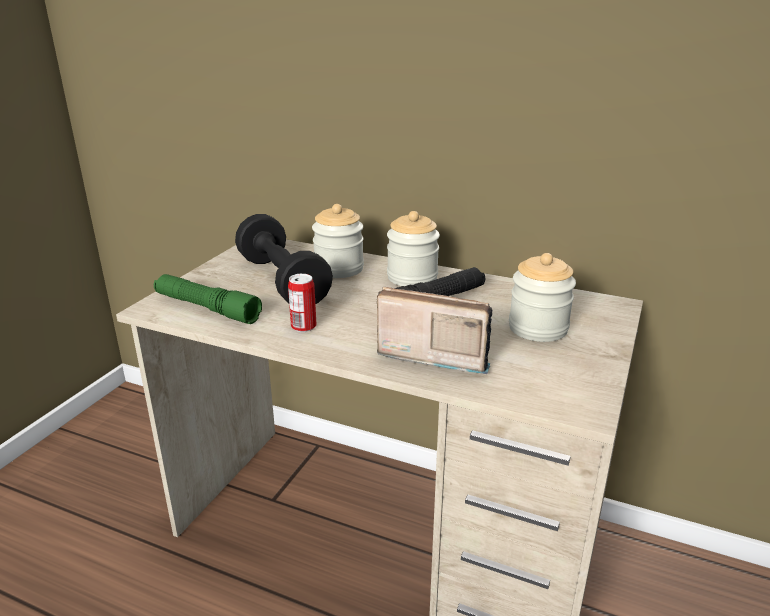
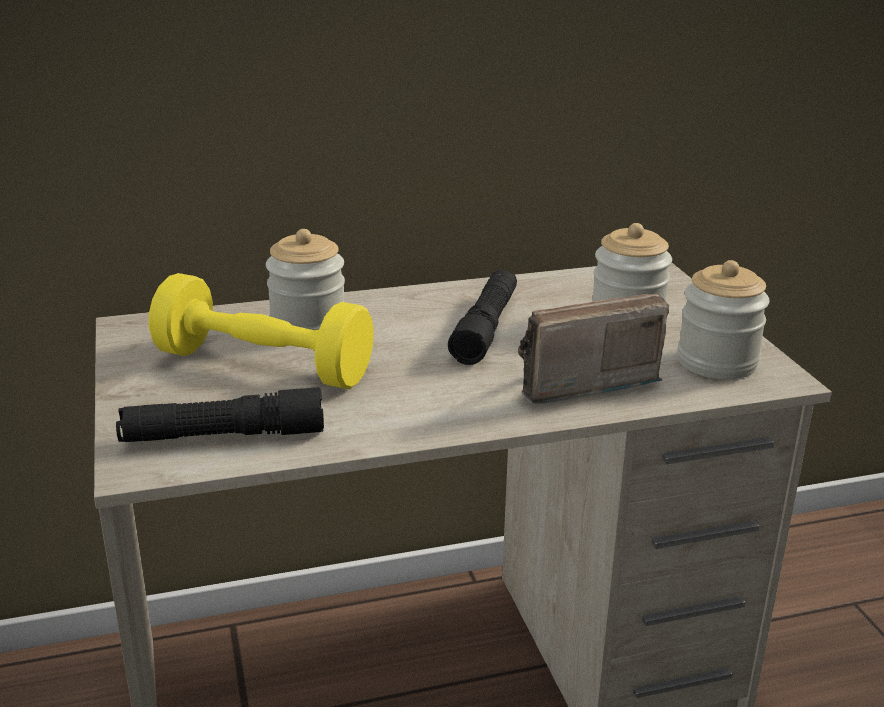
camera: 40 degrees left, 0 degrees up
(207, 308) = (223, 436): green flashlight -> black flashlight
(282, 281) = (263, 366): black dumbbell -> yellow dumbbell
(303, 326) = (392, 409): can -> none
(412, 277) = (414, 308): jar -> jar (717, 362)

